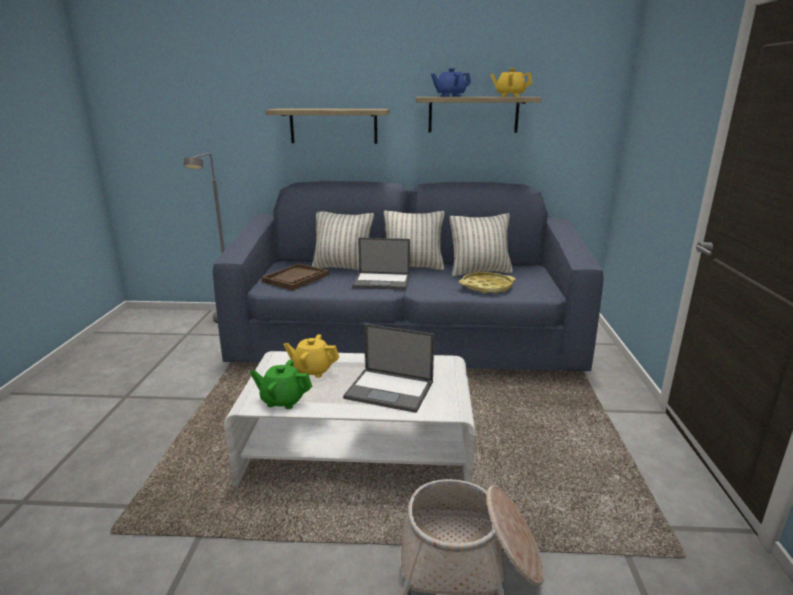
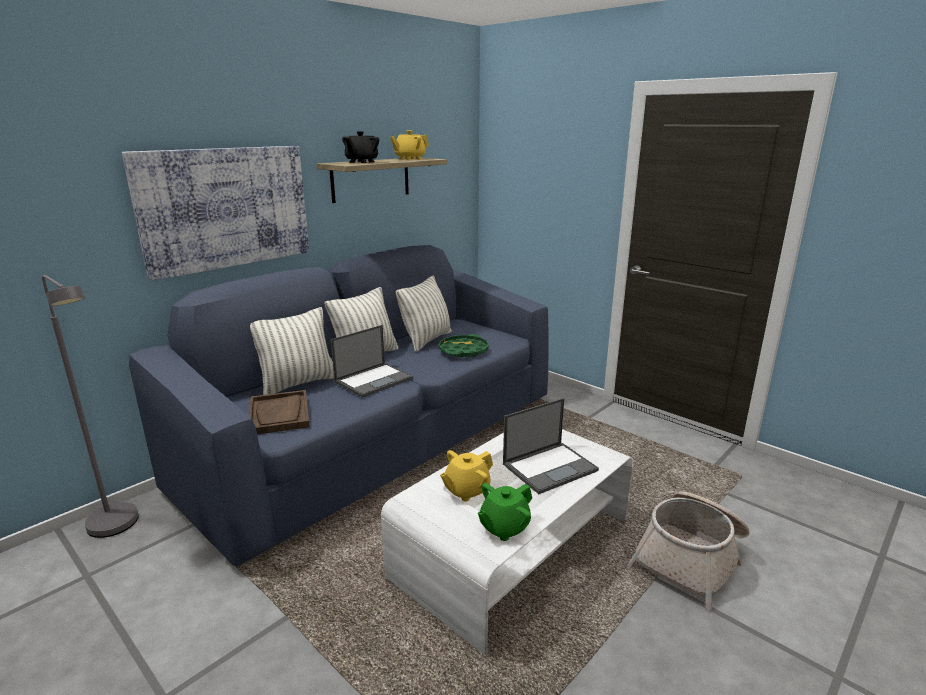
camera: 50 degrees left, 0 degrees up
(333, 126) = (225, 208): shelf -> picture
(450, 96) = (361, 162): blue teapot -> black teapot
(486, 287) = (463, 351): yellow tray -> green tray

